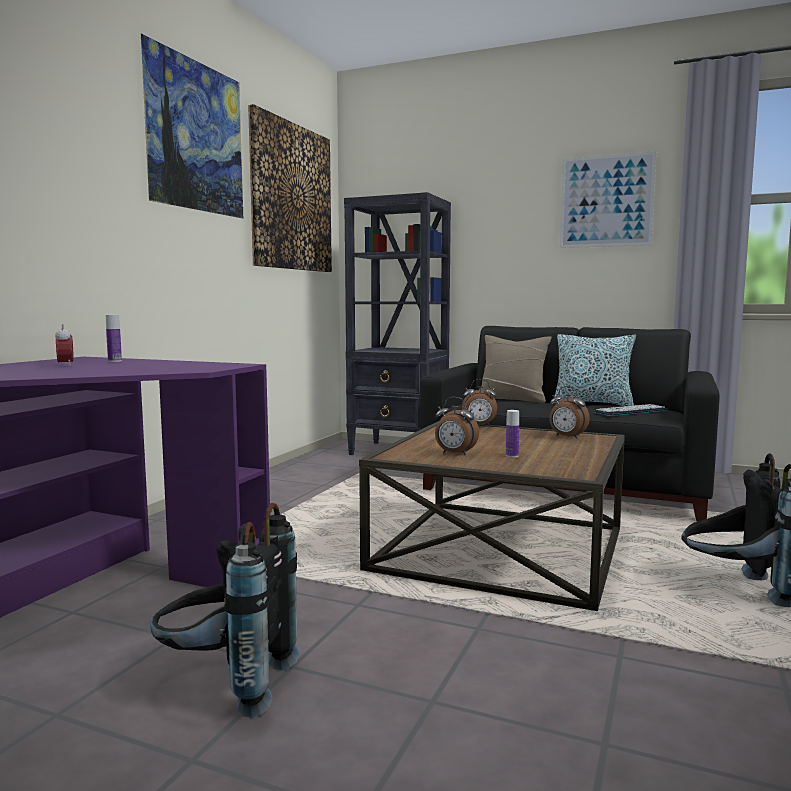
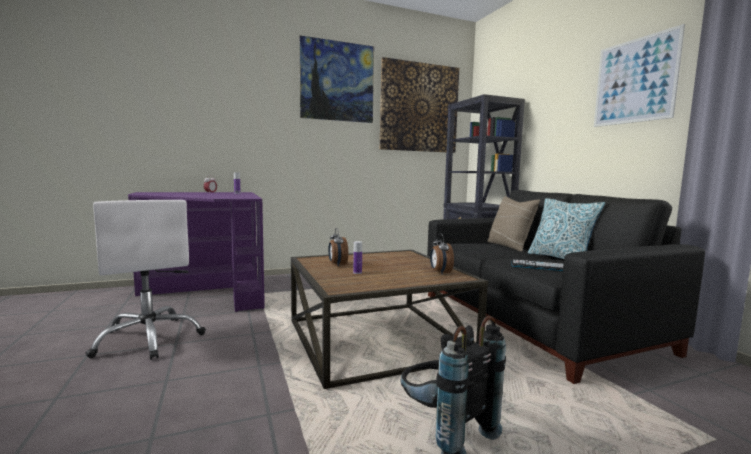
camera: 45 degrees right, 0 degrees up
(226, 684) = (149, 339): black backpack -> white office chair
(479, 426) = (419, 256): alarm clock -> none

